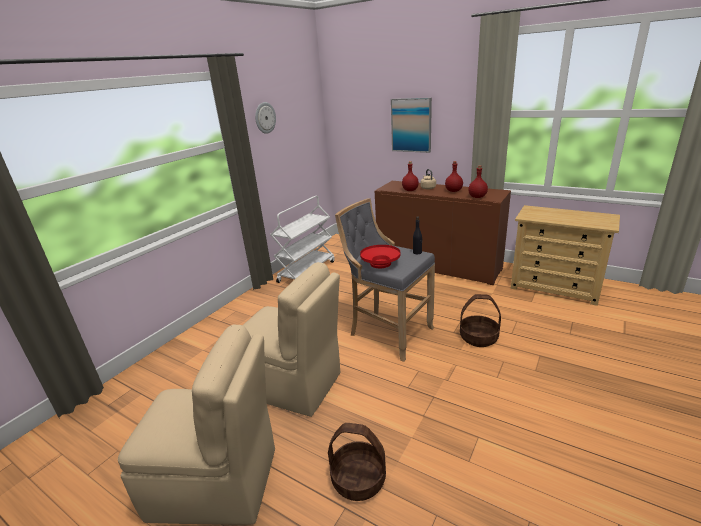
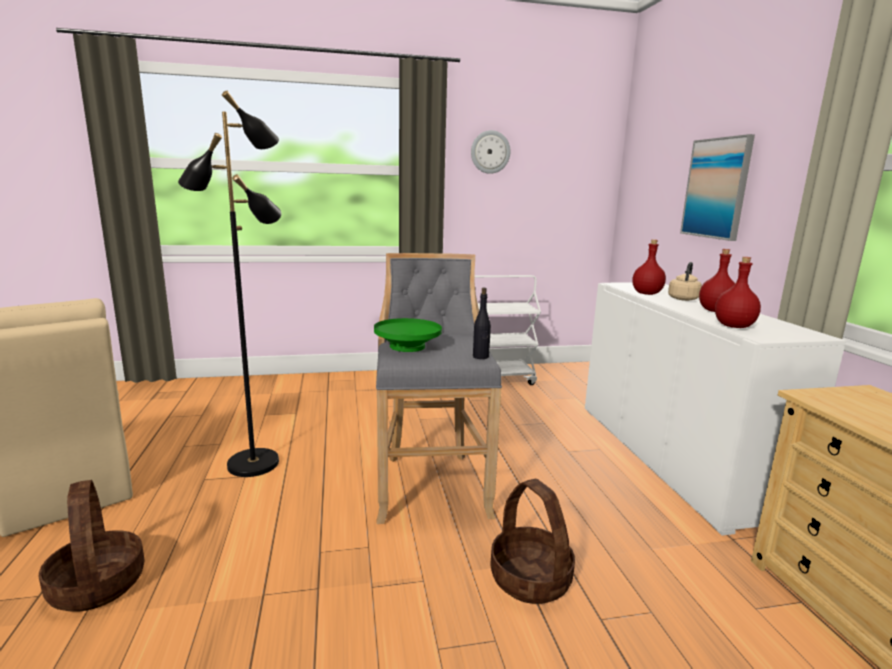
camera: 45 degrees right, 10 degrees down
(293, 385) = (253, 463): beige chair -> black floor lamp
(380, 263) = (408, 347): red bowl -> green bowl
(438, 266) = (671, 457): brown cabinet -> white cabinet

